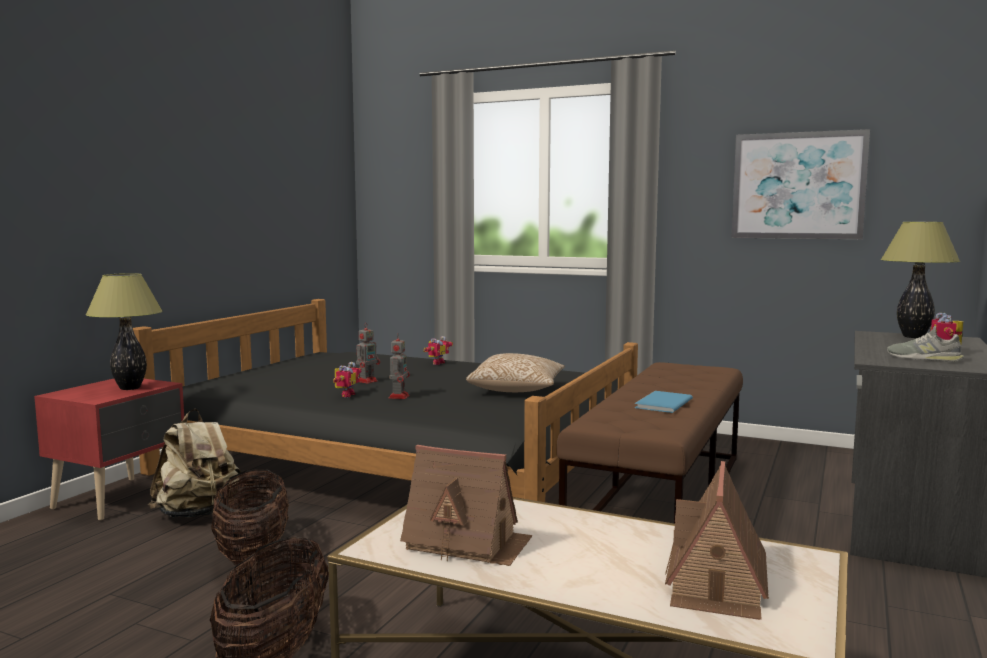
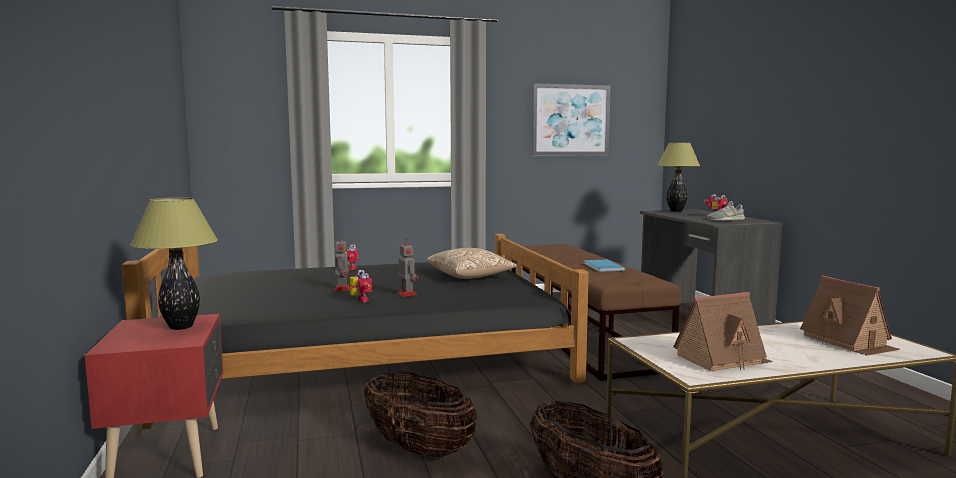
camera: 40 degrees left, 0 degrees up
(199, 515) = (295, 440): beige backpack -> none

